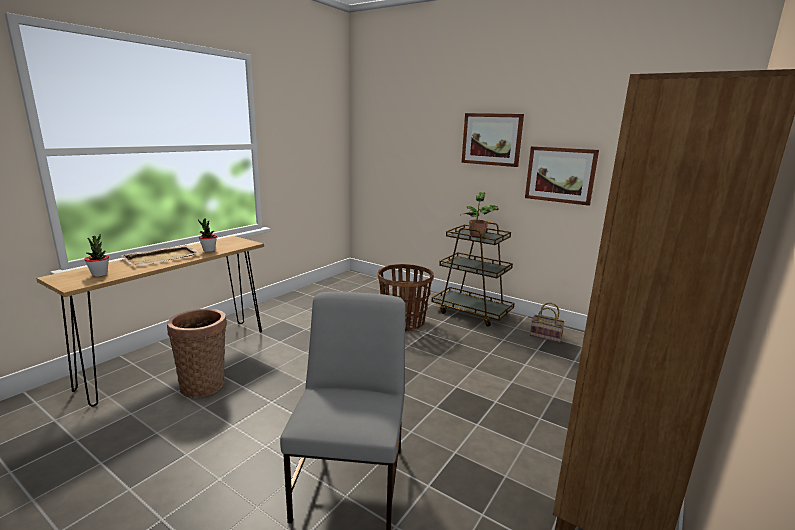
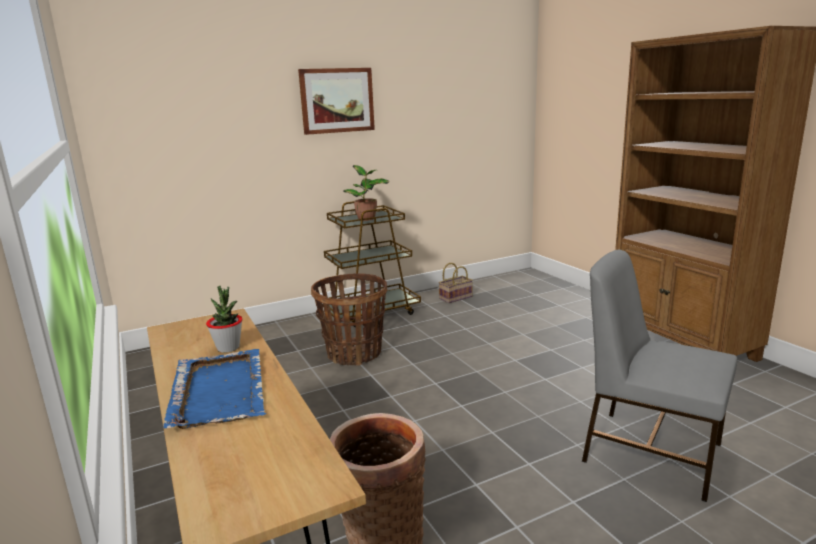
camera: 60 degrees left, 0 degrees up
(100, 274) = (268, 456): potted plant -> none
(162, 257) = (219, 390): beige tray -> blue tray
(560, 175) = (416, 131): picture -> none

